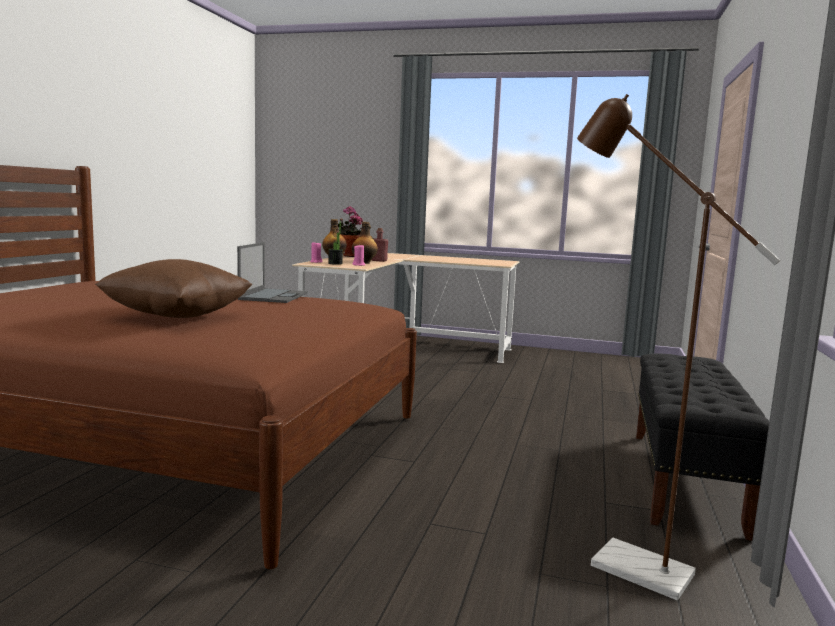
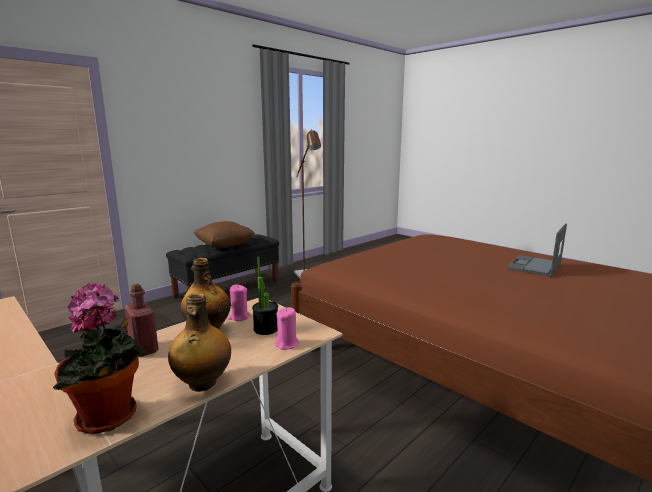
camera: 150 degrees left, 5 degrees up
(177, 316) = (468, 252): brown pillow -> brown pillow (225, 246)
(274, 296) = (402, 272): laptop -> laptop (534, 266)

